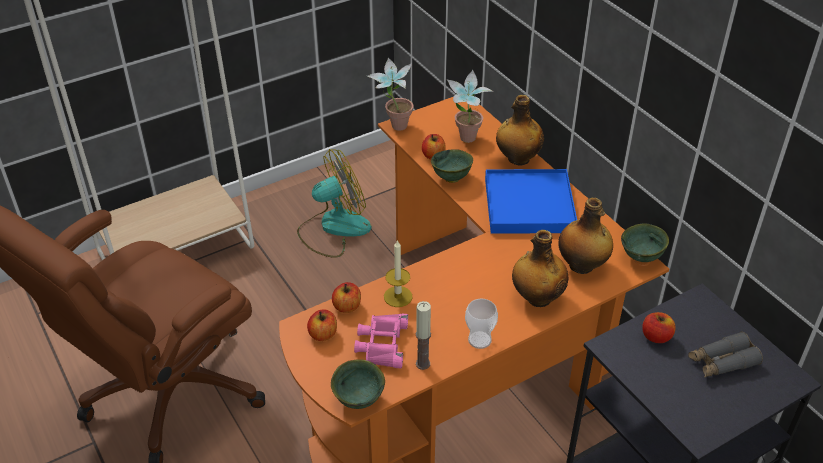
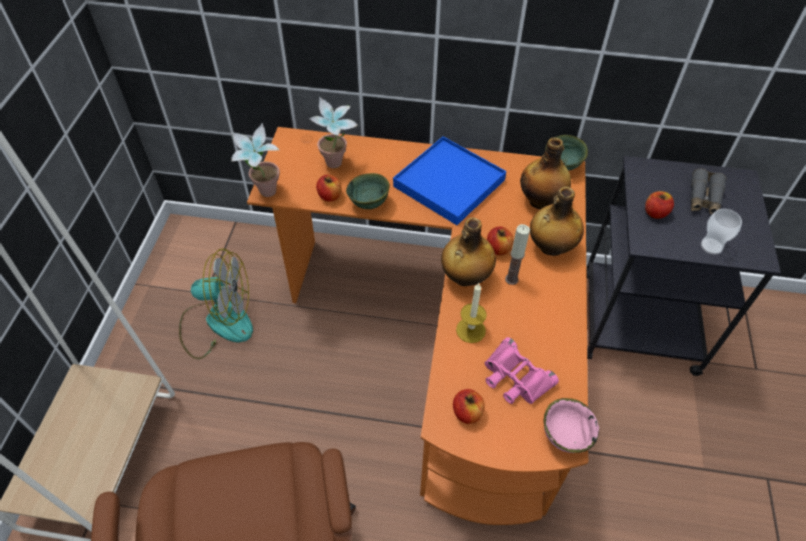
camera: 50 degrees left, 10 degrees up
(333, 228) = (218, 322): fan -> fan turned 75 degrees clockwise
(347, 306) = (450, 373): apple -> apple (498, 248)
(359, 399) = (564, 435): green bowl -> pink bowl
(423, 364) = (560, 365): candle -> candle (511, 279)
(479, 340) = (564, 311): cup -> cup (711, 246)
(517, 159) = (391, 153): bottle -> bottle (465, 277)

